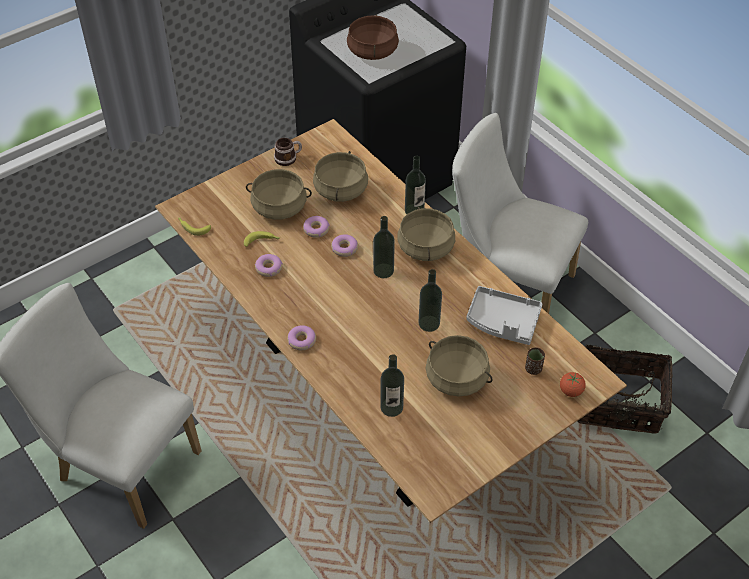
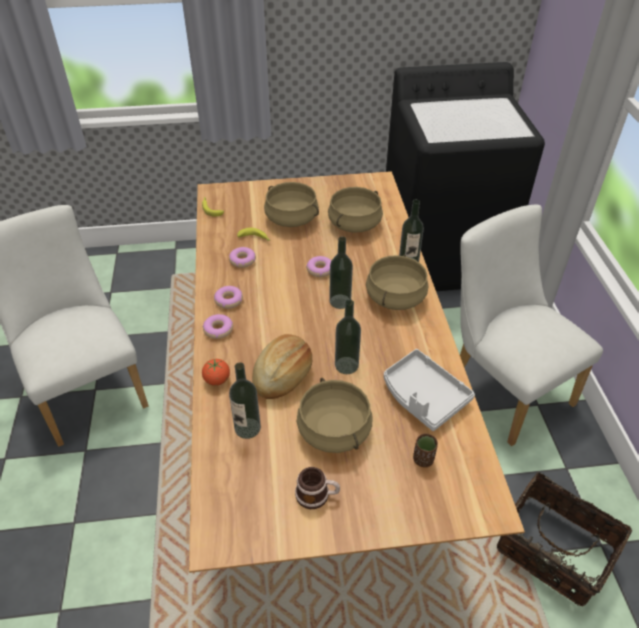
camera: 30 degrees right, 5 degrees down
(288, 158) = (330, 186): mug -> mug (317, 495)
(316, 229) = (308, 246): donut -> donut (228, 300)
(373, 51) = (451, 122): brown cooking pot -> none
(386, 354) = (283, 375): none -> bread
(571, 391) = (450, 505): tomato -> tomato (217, 380)

